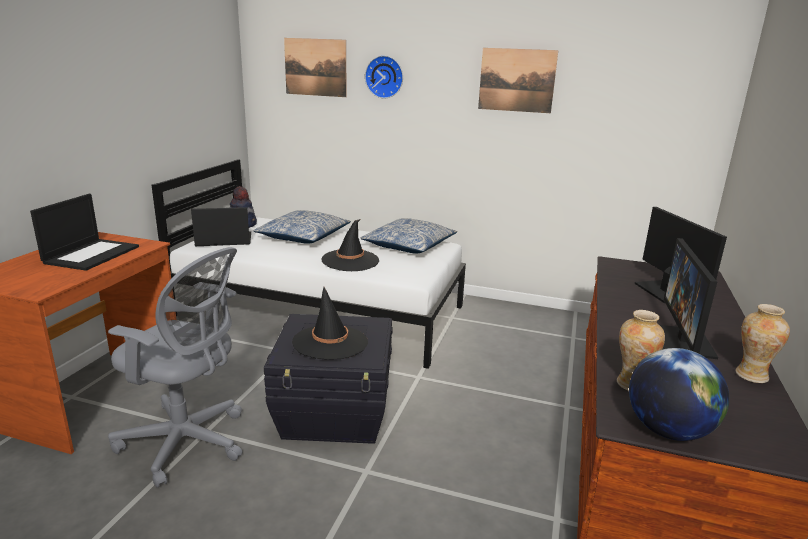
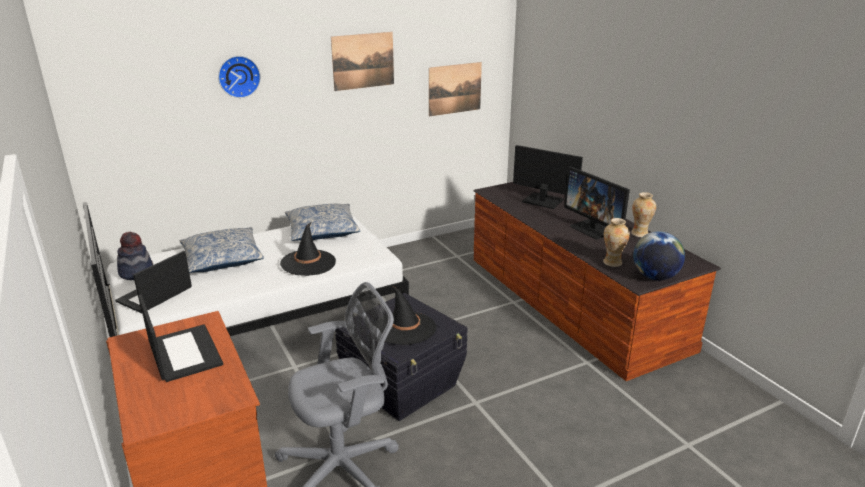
camera: 45 degrees left, 5 degrees up
(315, 67) = (154, 78): picture -> picture (455, 89)

